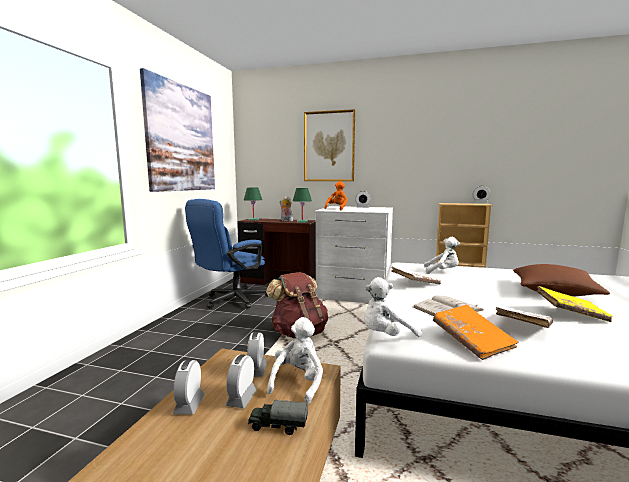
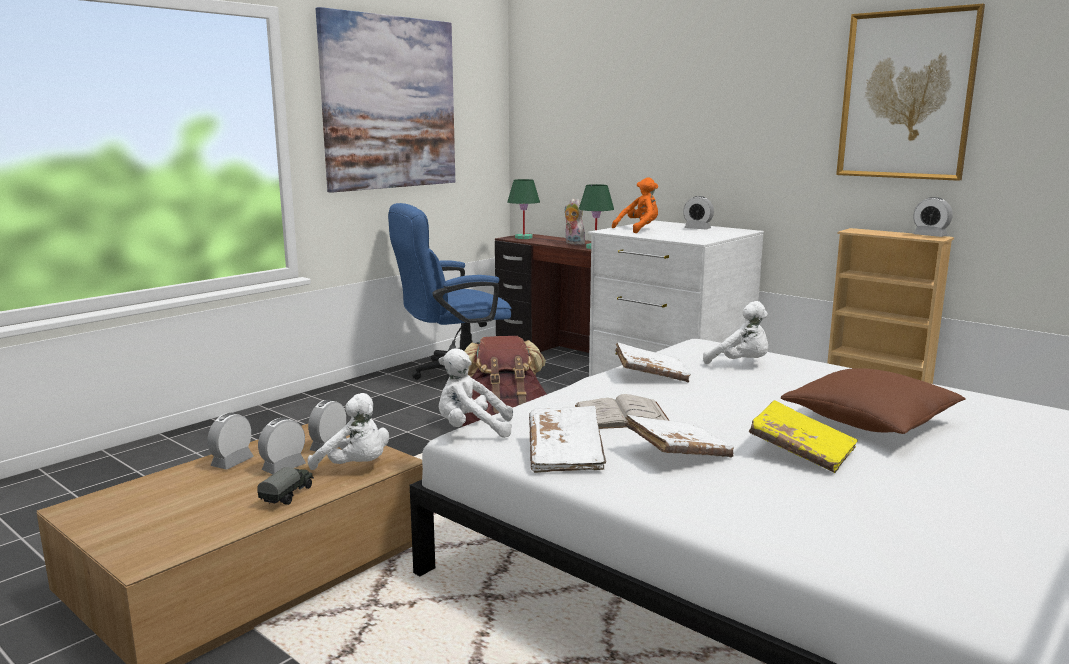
camera: 25 degrees right, 5 degrees up
(278, 426) = (288, 496): toy truck -> toy truck turned 75 degrees clockwise
(298, 383) = (356, 467): white plush toy -> white plush toy turned 75 degrees clockwise
(329, 146) = (657, 106): picture -> picture (906, 95)
(472, 341) = (565, 454): orange book -> white book

